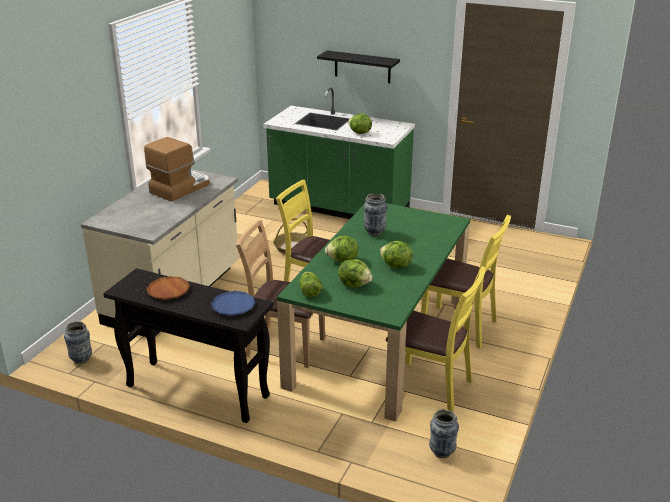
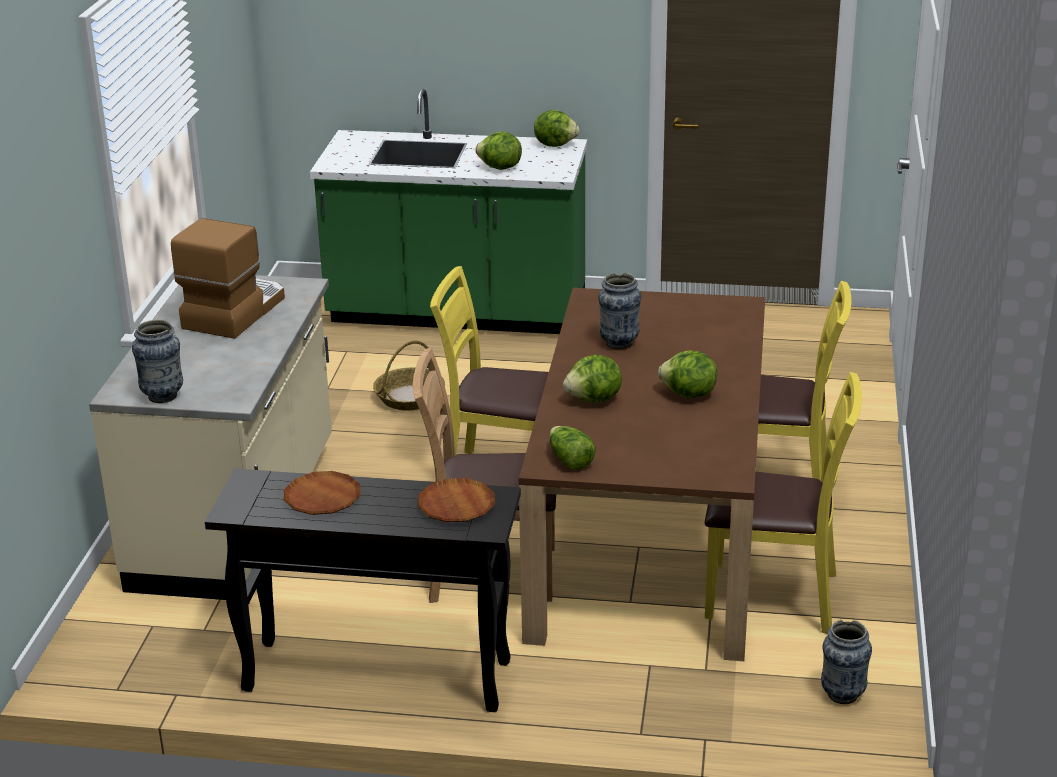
camera: 15 degrees left, 0 degrees up
(81, 359) = (126, 661): vase -> vase (163, 396)
(233, 306) = (456, 505): blue plate -> brown plate
(354, 284) = (638, 436): lettuce -> lettuce (555, 144)
(362, 67) = (478, 45): black shelf -> none
(378, 341) = (648, 535): green dining table -> brown dining table

